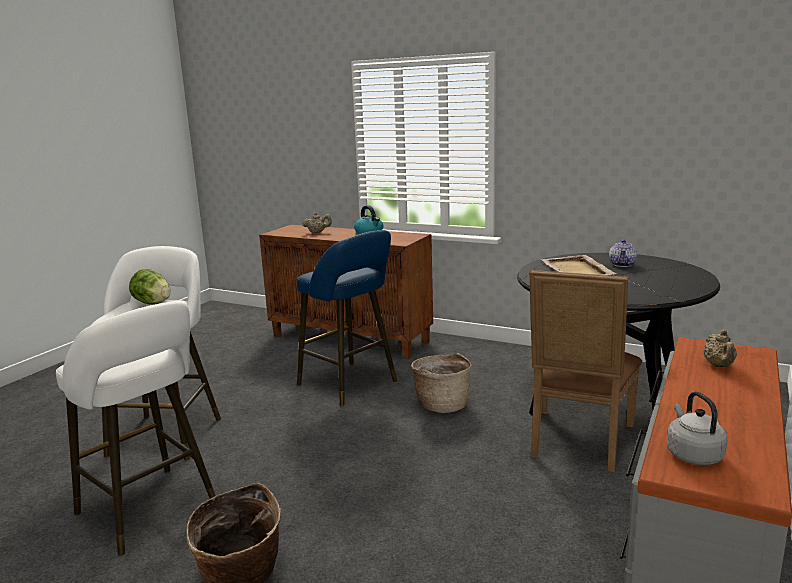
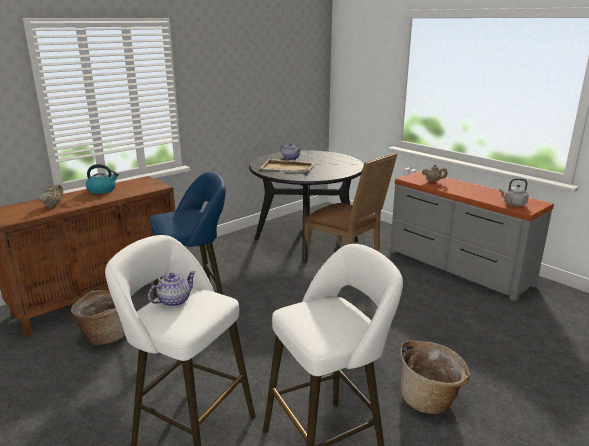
camera: 70 degrees left, 5 degrees up
(152, 303) = (173, 301): lettuce -> teapot
(442, 404) = (266, 285): basket -> basket (104, 335)

